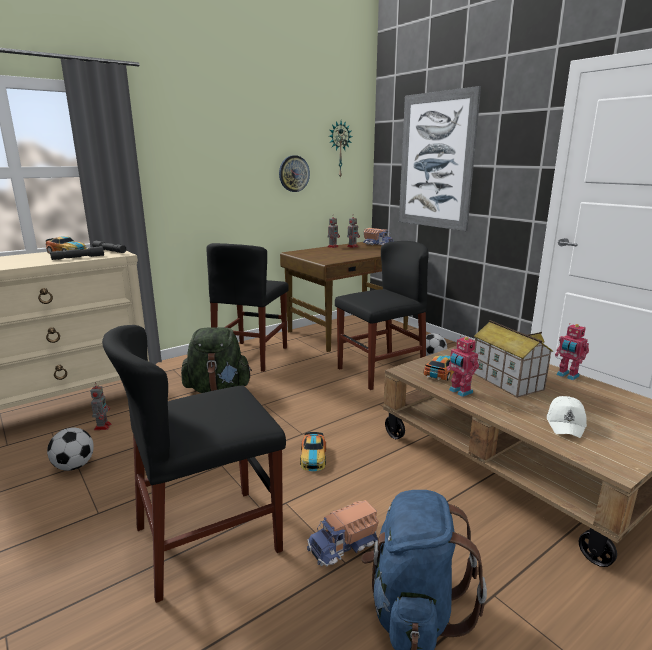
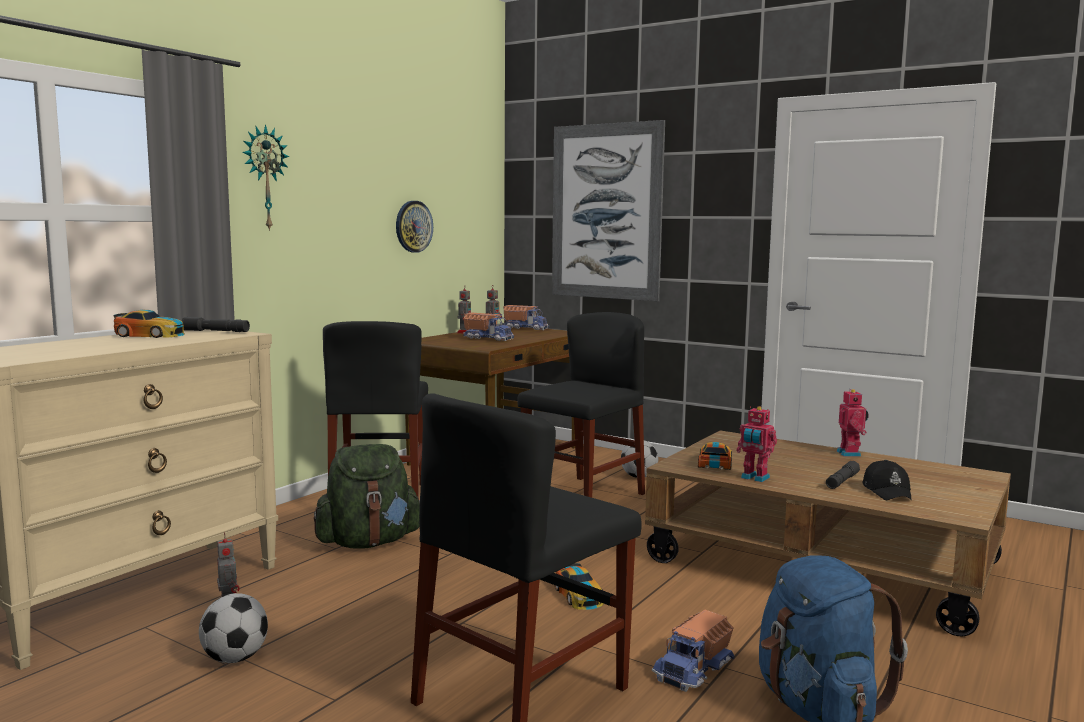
camera: 20 degrees left, 10 degrees down
(78, 258) = (187, 339): grey flashlight -> grey flashlight (842, 481)
(339, 149) = (465, 194): wall clock -> wall clock (264, 178)
(340, 253) = (488, 338): none -> toy truck
(506, 381) = (793, 464): toy house -> none
(566, 423) = (887, 491): white cap -> black cap
(567, 376) = (850, 453): toy robot -> toy robot turned 120 degrees counterclockwise

